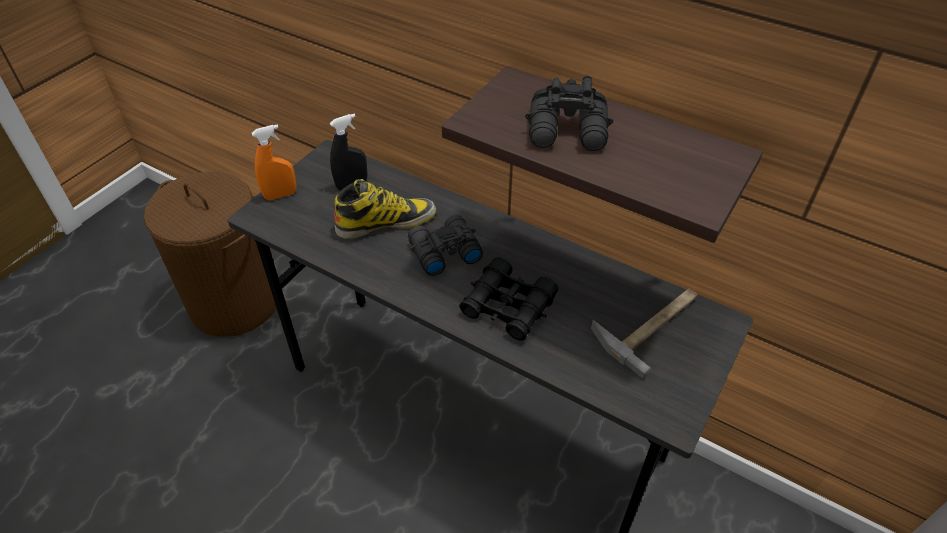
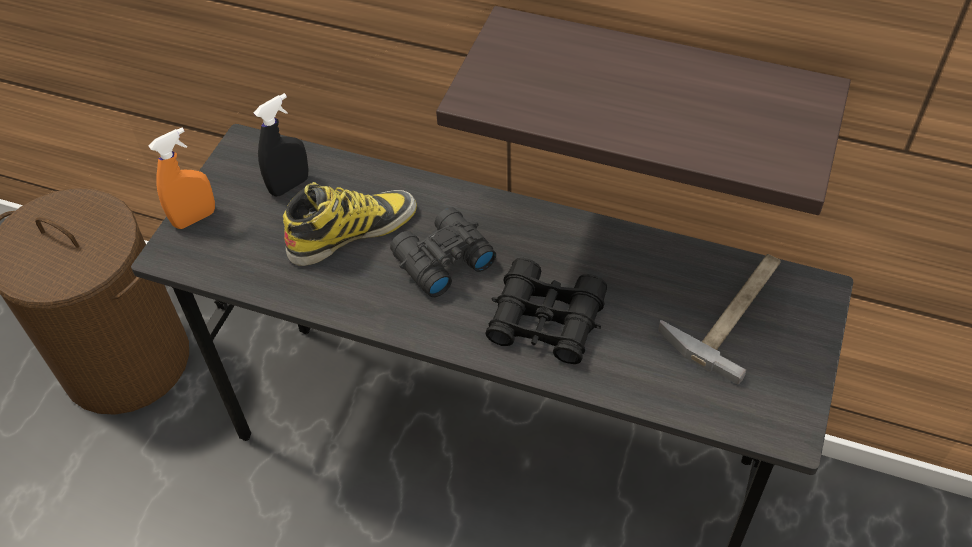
camera: 10 degrees left, 5 degrees up
(569, 132) = (604, 92): black binoculars -> none

